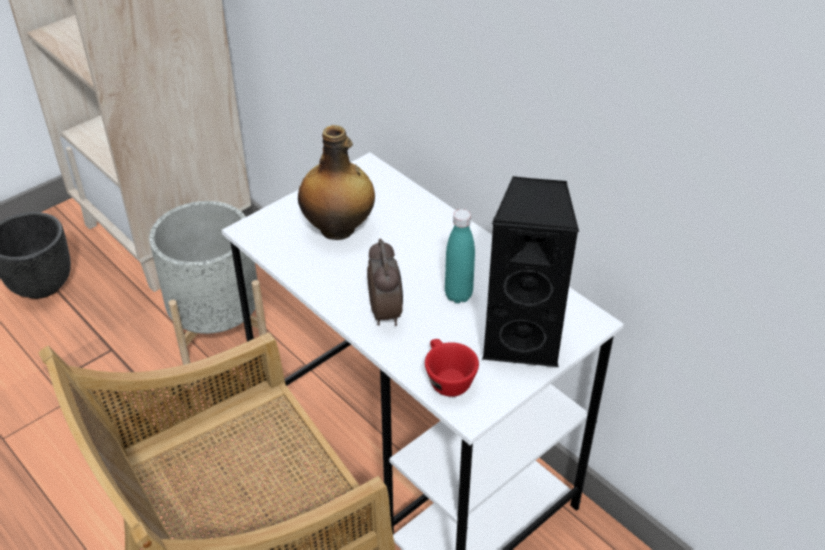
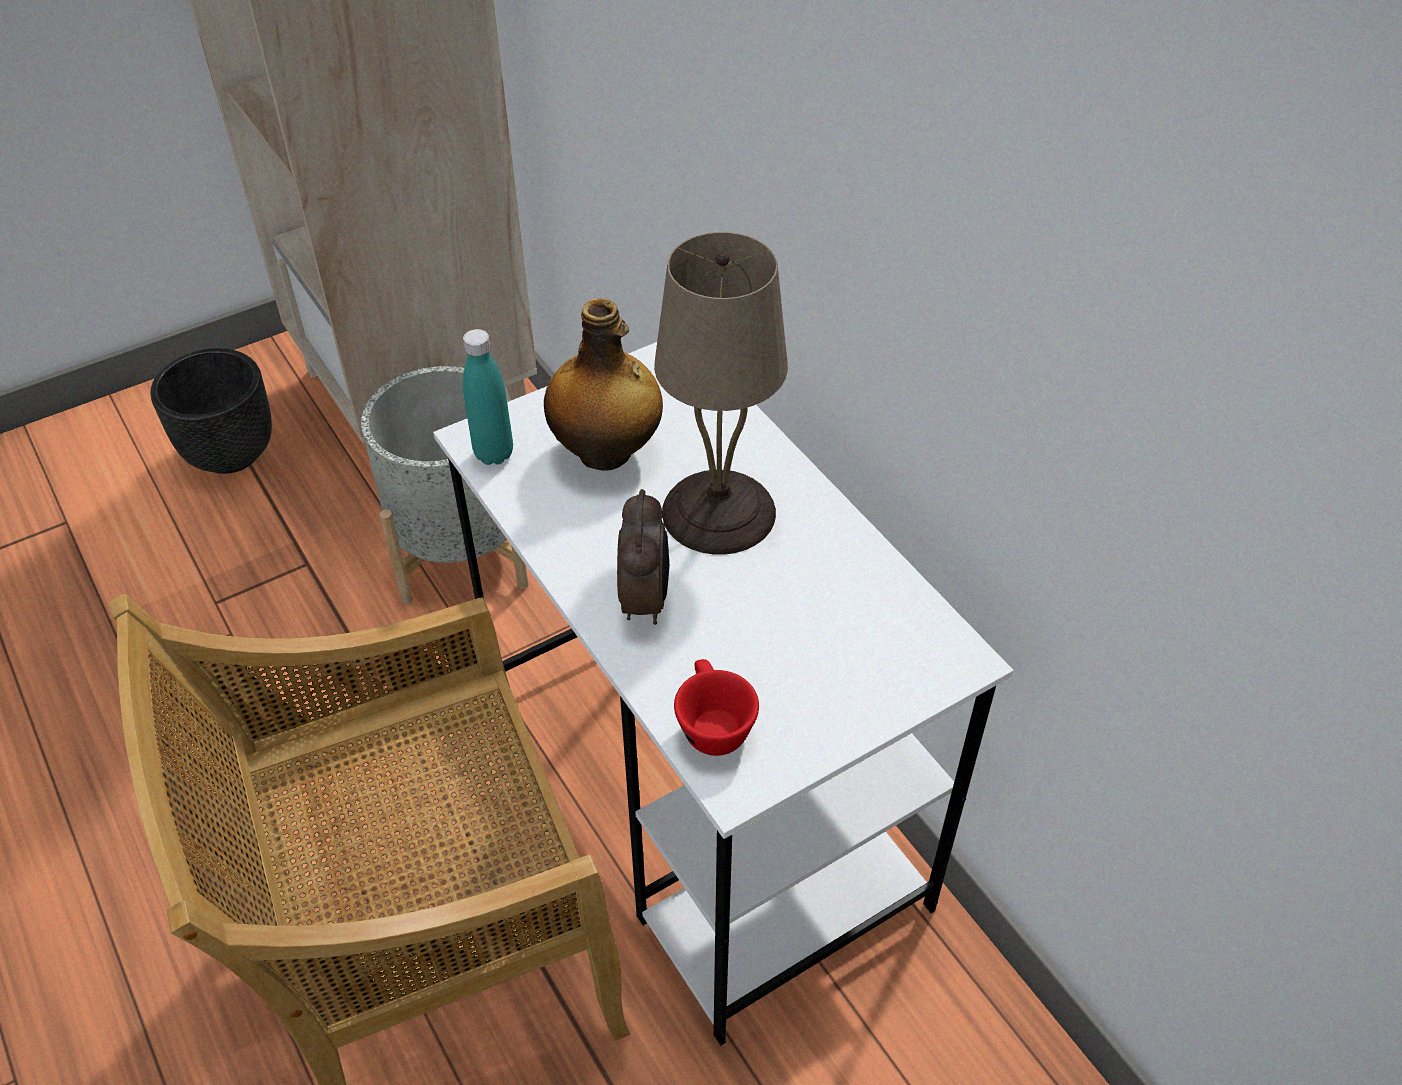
camera: 10 degrees right, 5 degrees up
(417, 255) = (716, 511): none -> beige table lamp
(458, 295) = (763, 586): turquoise bottle -> turquoise bottle (494, 453)
(523, 340) = (846, 675): black speaker -> none

